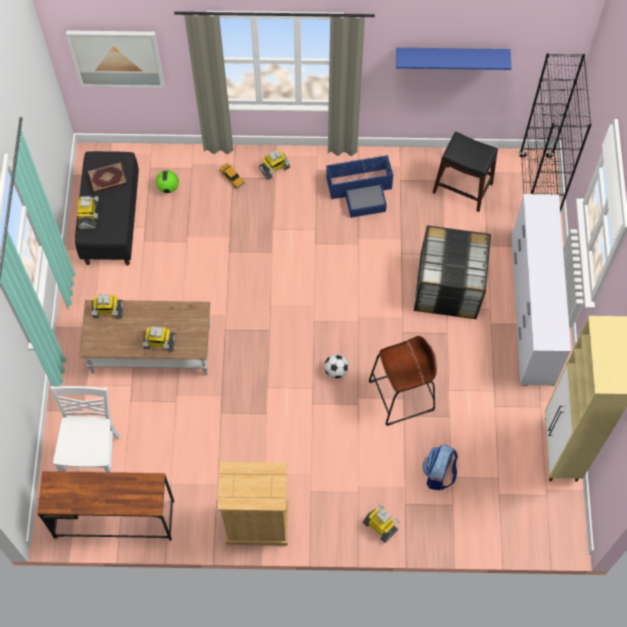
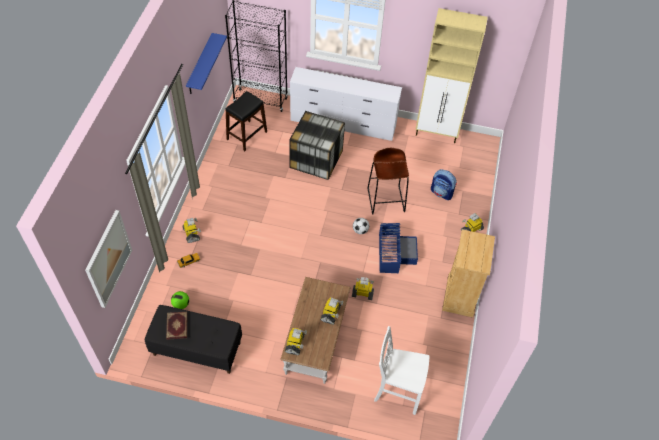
camera: 80 degrees left, 10 degrees down
(88, 217) = (207, 345): toy robot -> toy robot (363, 293)
(114, 519) = (444, 385): brown desk -> none
(361, 190) = (228, 188): blue storage box -> blue storage box (394, 252)

